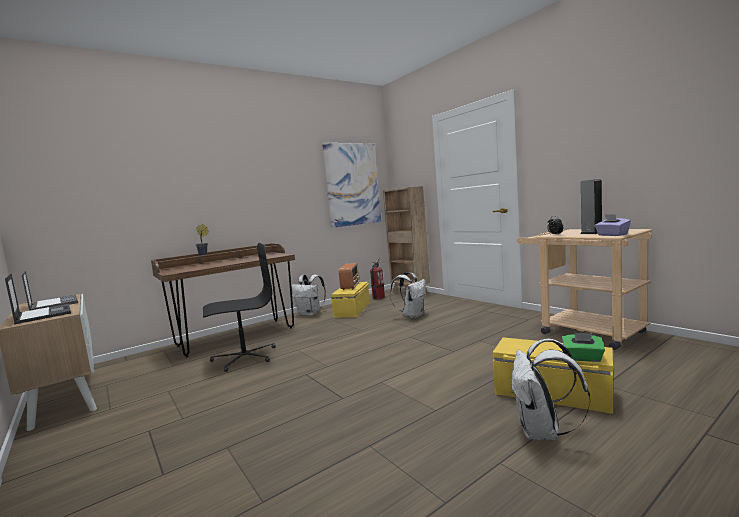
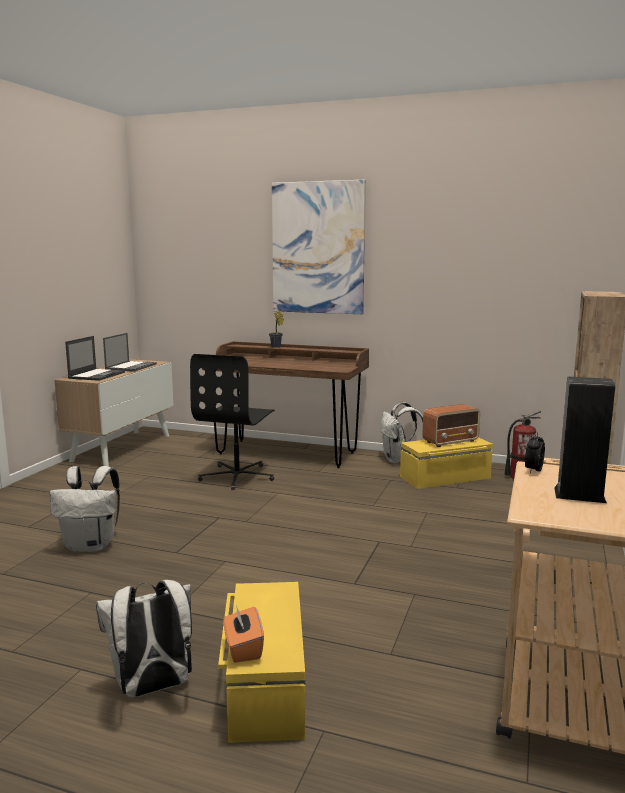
camera: 55 degrees right, 5 degrees up
(244, 357) = (238, 476): black office chair -> black office chair turned 75 degrees clockwise
(352, 184) = (530, 273): picture -> picture (318, 248)
(412, 316) = (467, 521): white backpack -> white backpack (91, 546)
(583, 358) = (243, 649): green tissue box -> orange tissue box
(612, 235) = (539, 511): purple tissue box -> none

